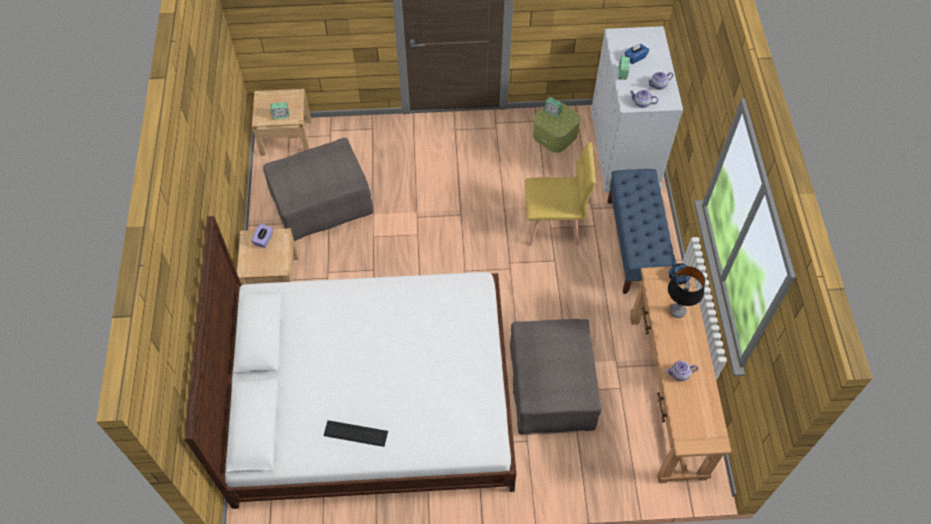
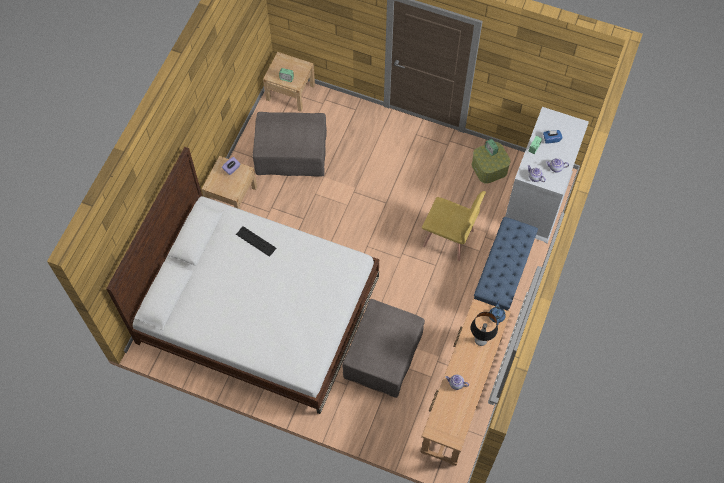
camera: 25 degrees right, 5 degrees up
(355, 433) = (225, 329): keyboard -> keyboard (256, 241)

